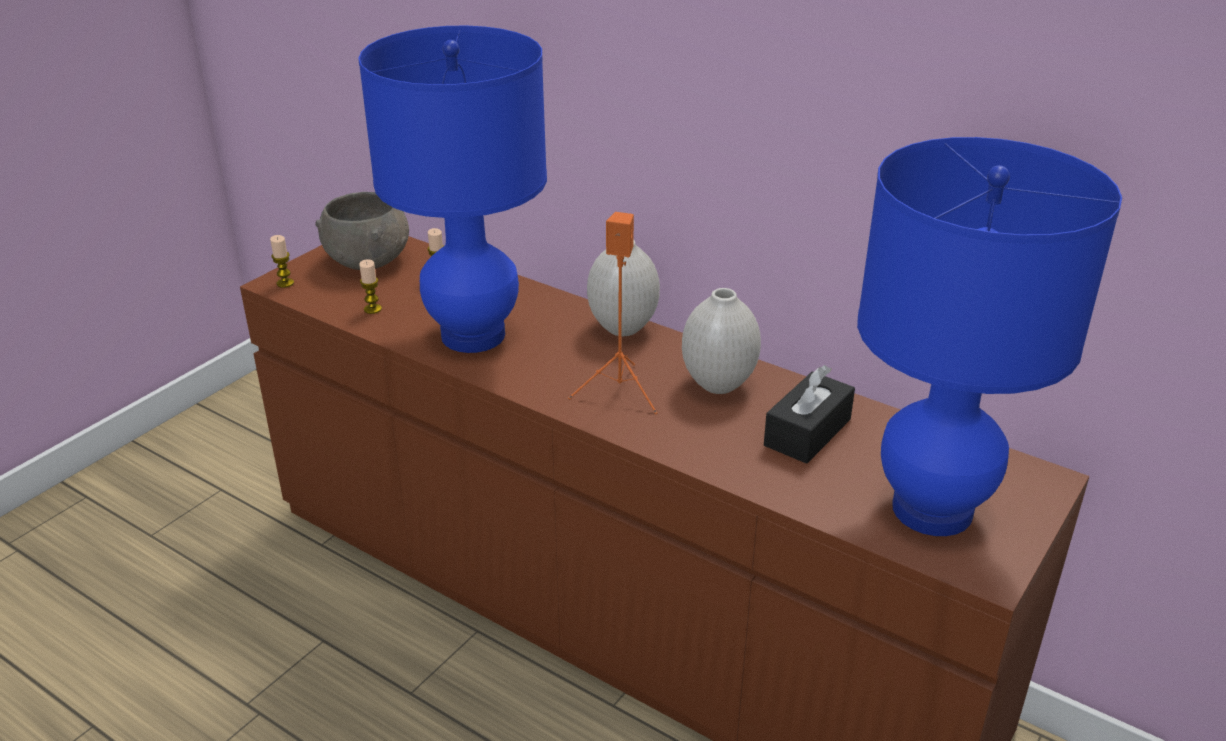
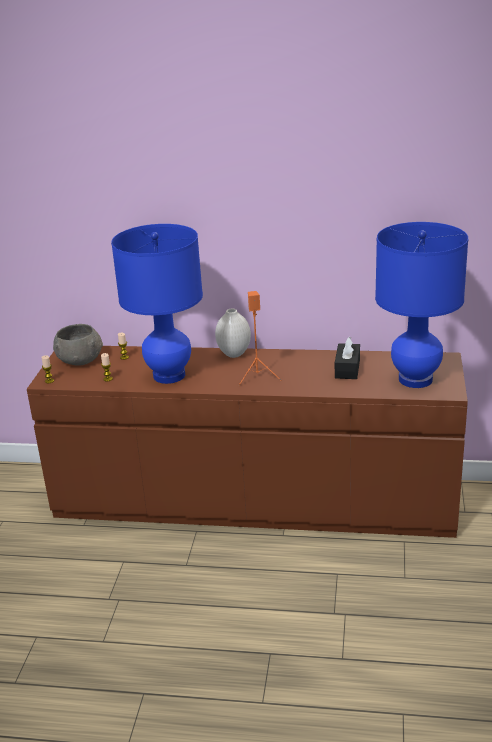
camera: 25 degrees left, 5 degrees down
(717, 384) = (295, 363): white vase -> none

